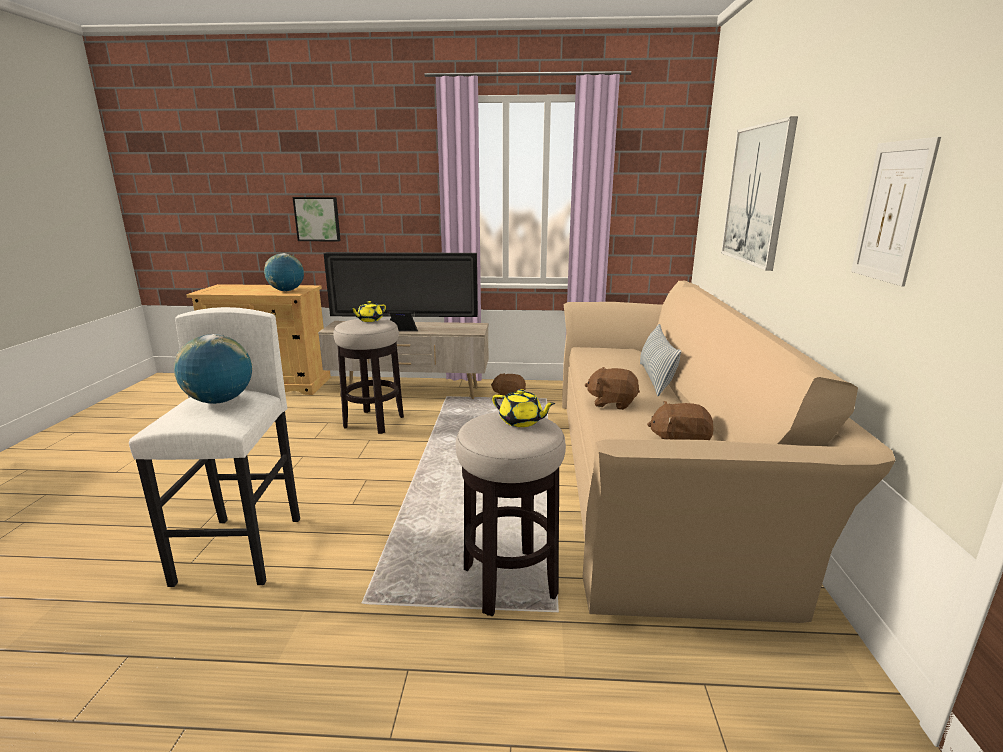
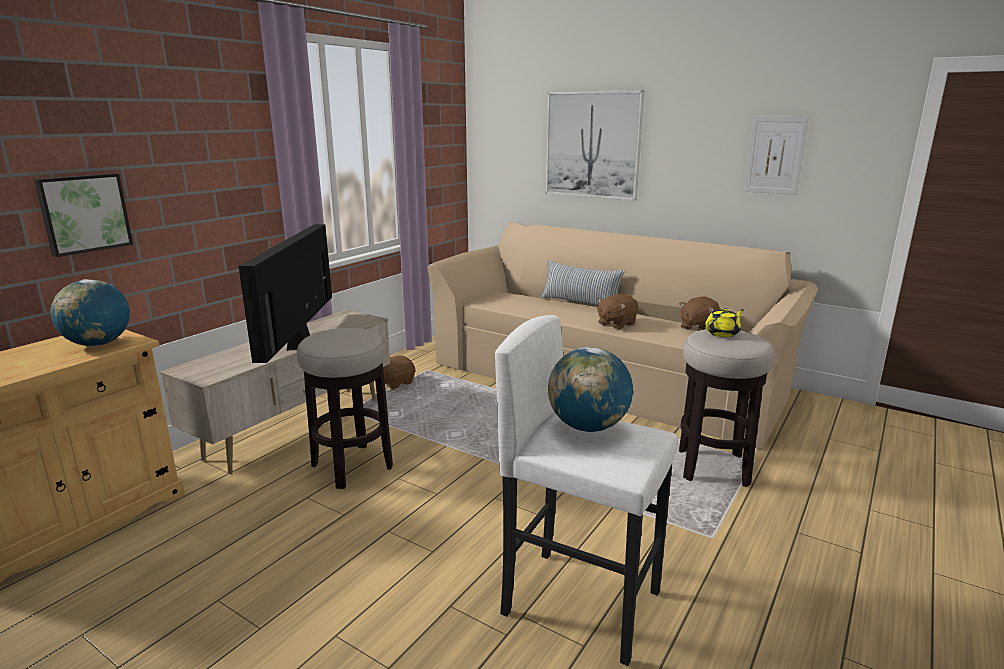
camera: 60 degrees left, 0 degrees up
(369, 320) = (335, 334): yellow teapot -> none
(405, 330) = (298, 344): television -> television turned 150 degrees clockwise

